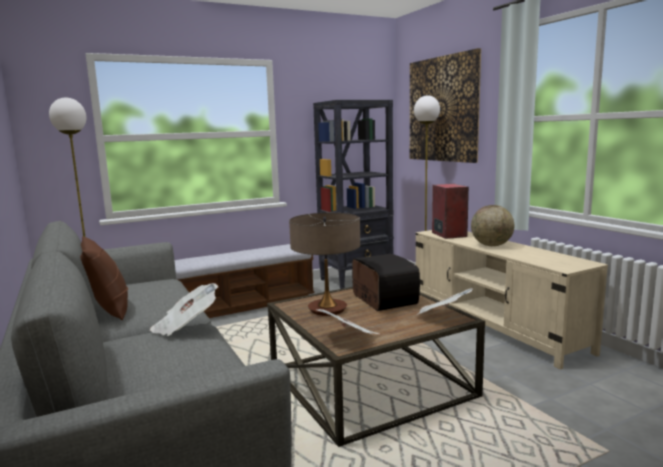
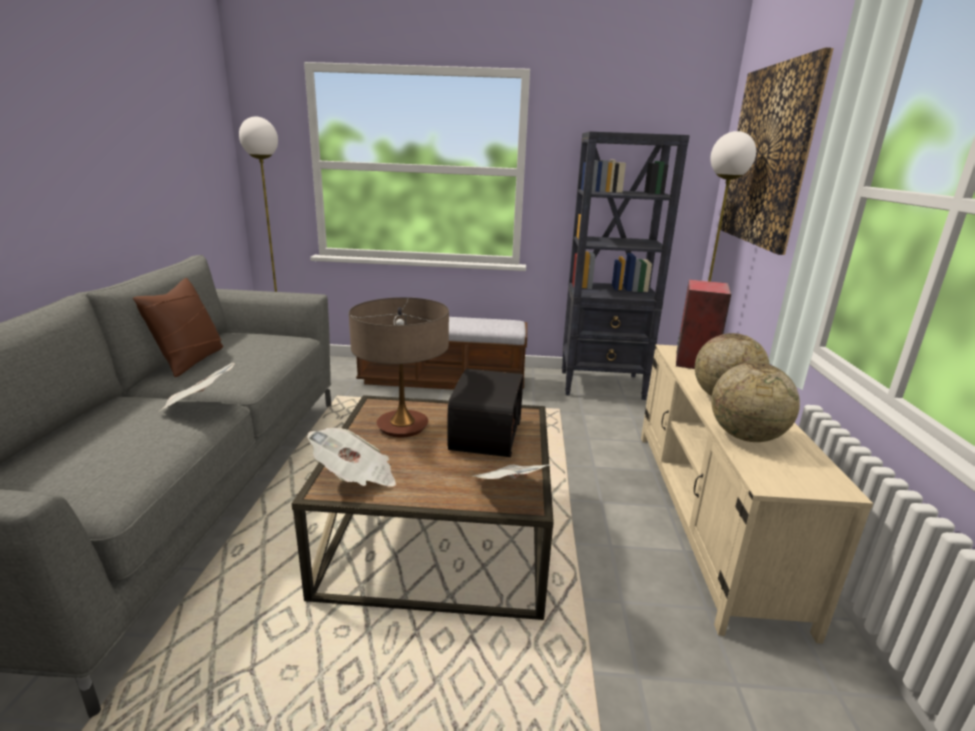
camera: 30 degrees right, 10 degrees up
(527, 256) = (745, 436): none -> globe

